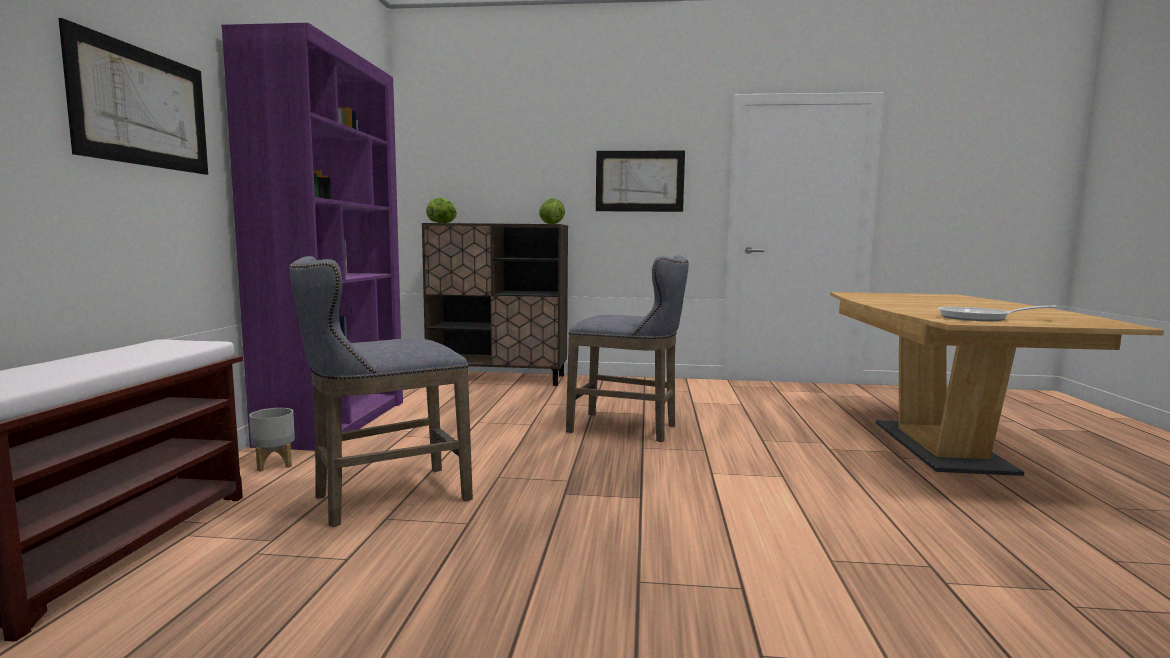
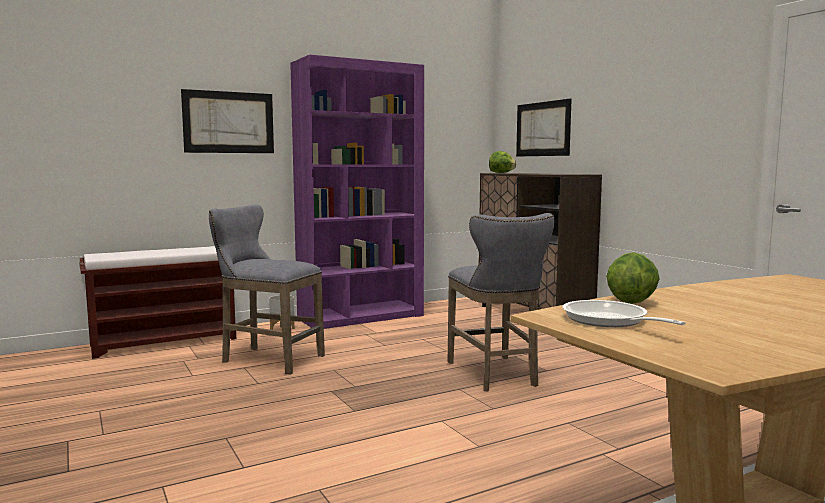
camera: 55 degrees right, 0 degrees up
(551, 224) = (569, 174): lettuce -> lettuce (631, 302)
(639, 181) = (667, 125): picture -> picture (542, 129)

